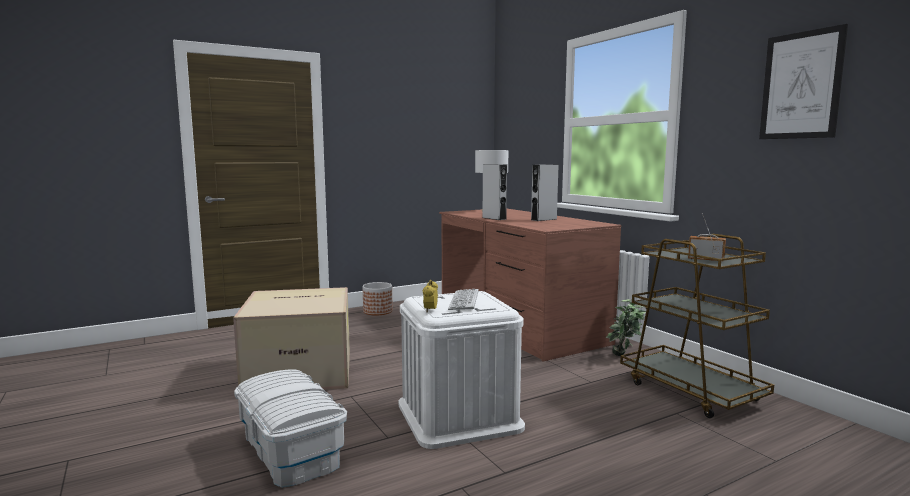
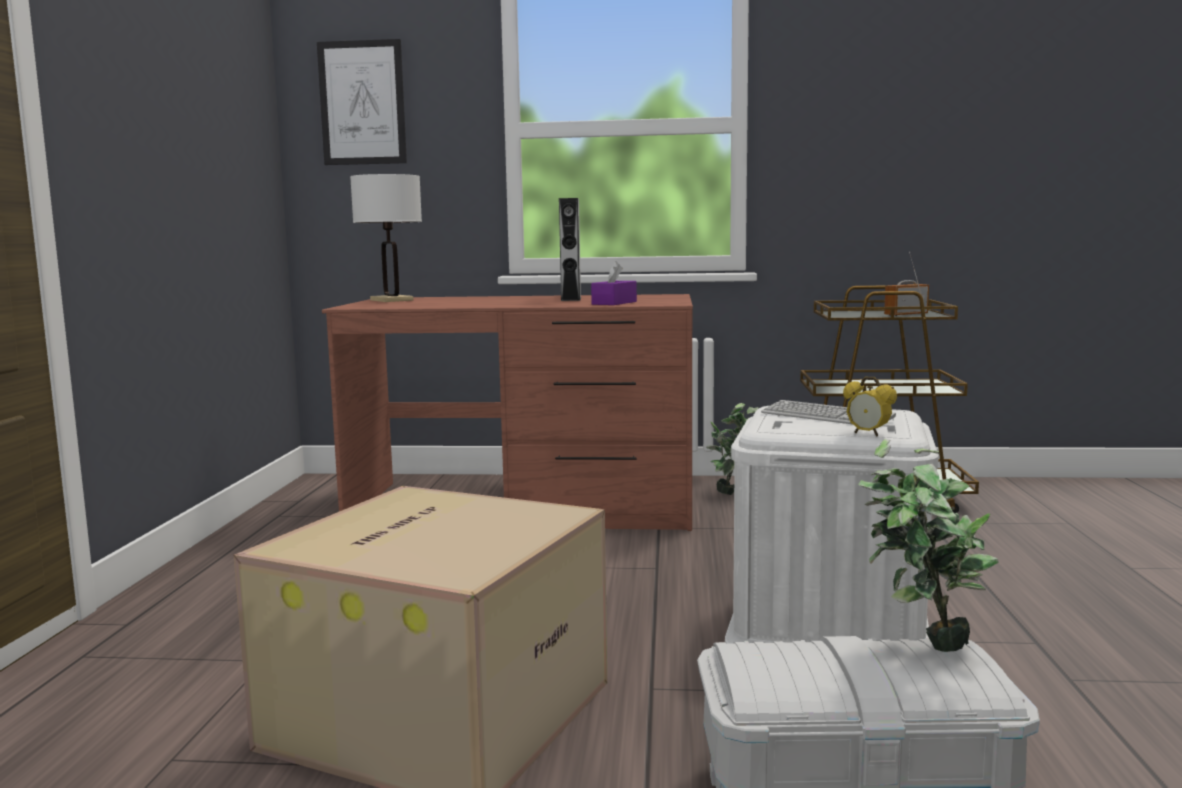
camera: 55 degrees left, 0 degrees up
(311, 398) = (920, 645): none -> potted plant
(378, 311) = (220, 570): planter -> none
(494, 218) = (500, 304): grey speaker -> none
(532, 224) = (614, 303): none -> purple tissue box
(801, 85) = (923, 95): picture -> picture (362, 103)

